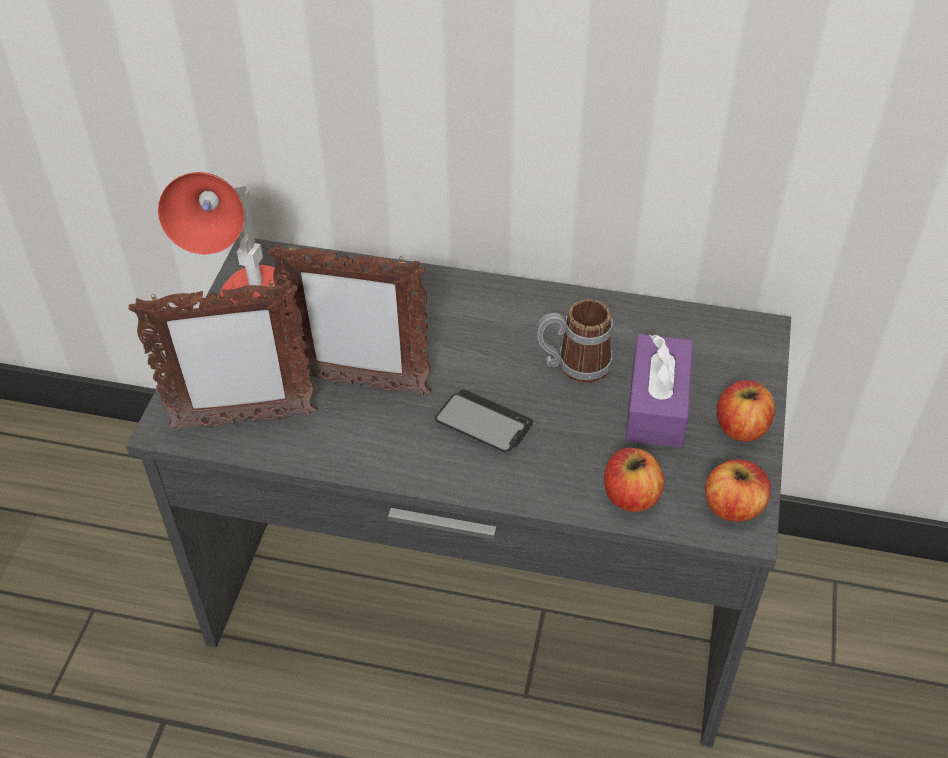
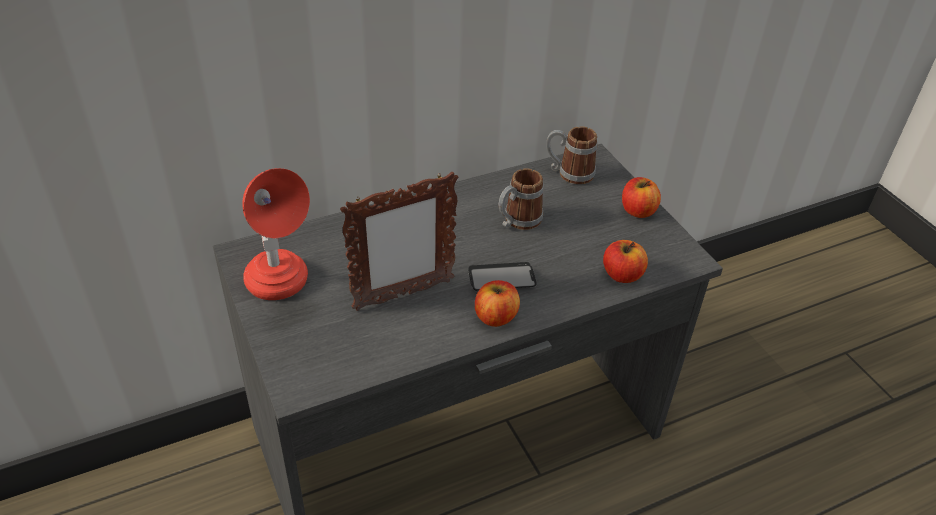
camera: 40 degrees left, 5 degrees down
(242, 421) = (347, 357): picture frame -> none
(657, 405) = (584, 220): purple tissue box -> none
(703, 335) = (569, 173): none -> mug
(733, 506) = (676, 252): apple -> apple (495, 317)

